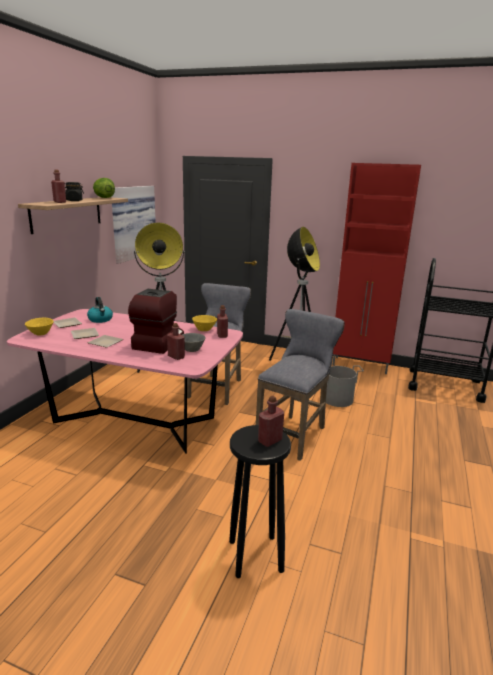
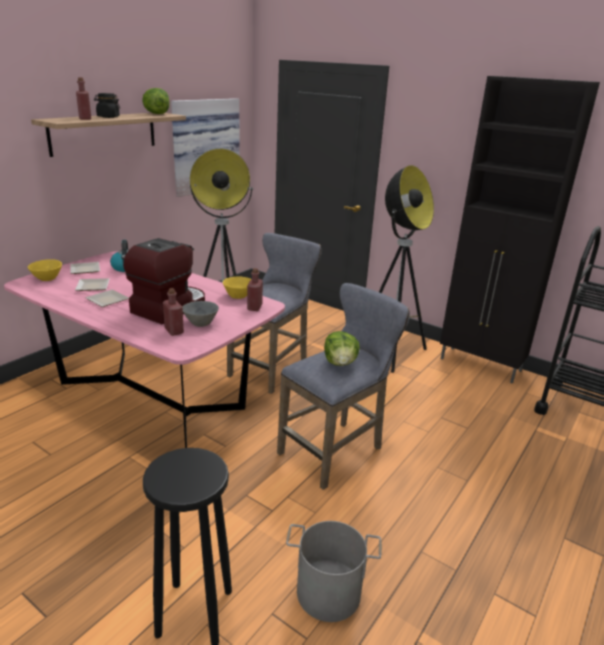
camera: 15 degrees right, 5 degrees up
(270, 441) = (197, 477): red bottle -> none
(300, 365) = (340, 363): none -> lettuce
(338, 399) = (421, 410): grey bucket -> grey bucket (328, 593)
(361, 365) = (481, 365): red cabinet -> black cabinet

